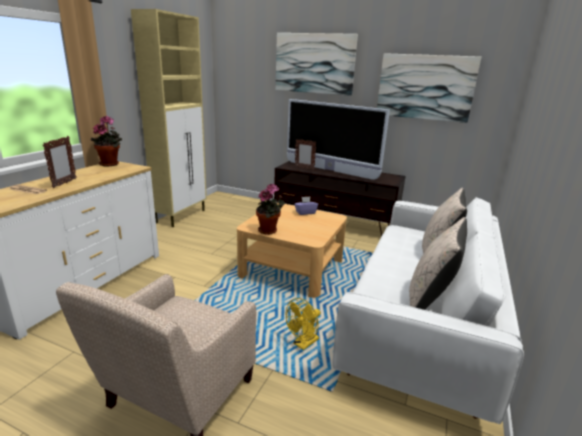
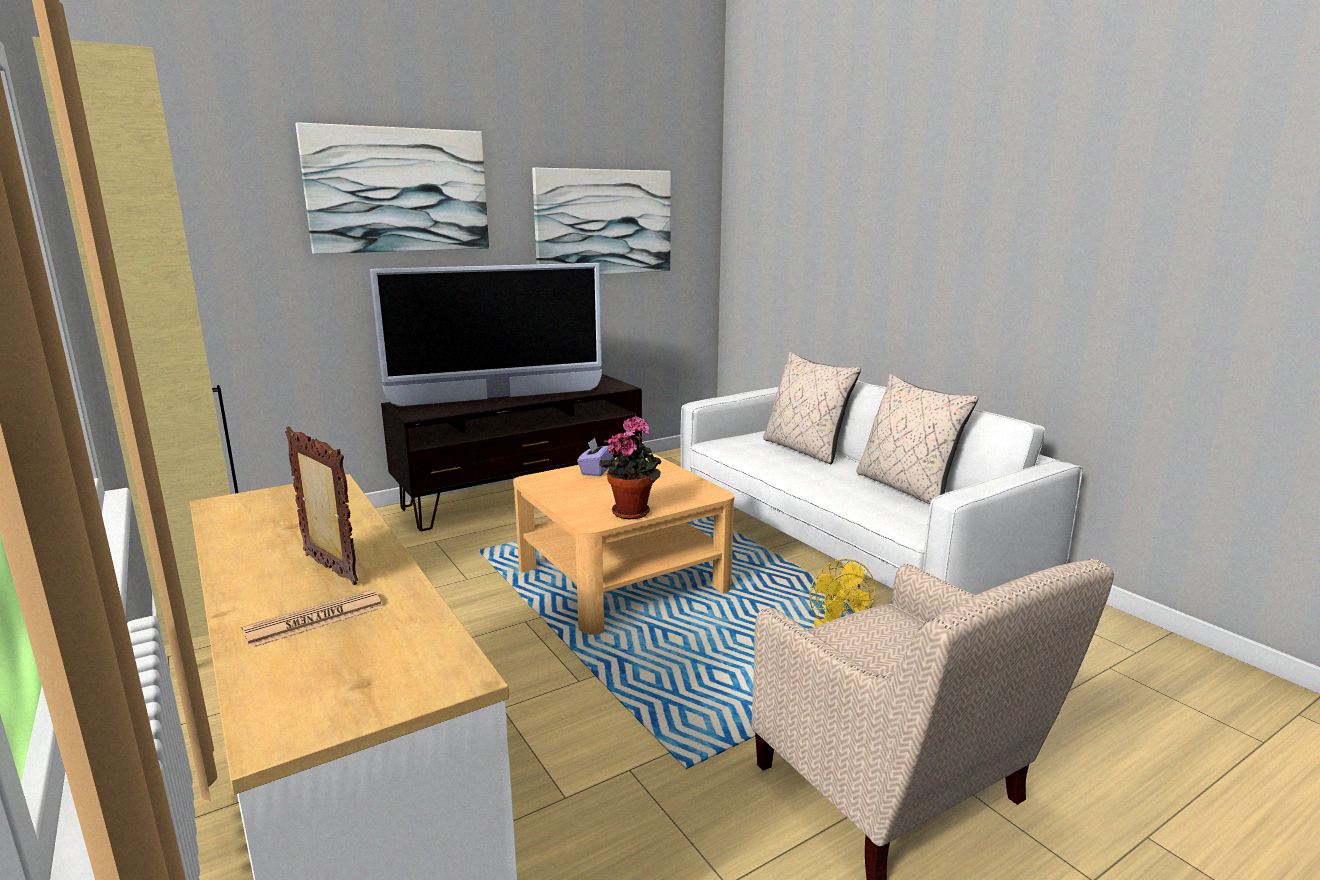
camera: 55 degrees left, 5 degrees down
(111, 164) = (230, 506): potted plant -> none
(304, 168) = (450, 407): picture frame -> none

